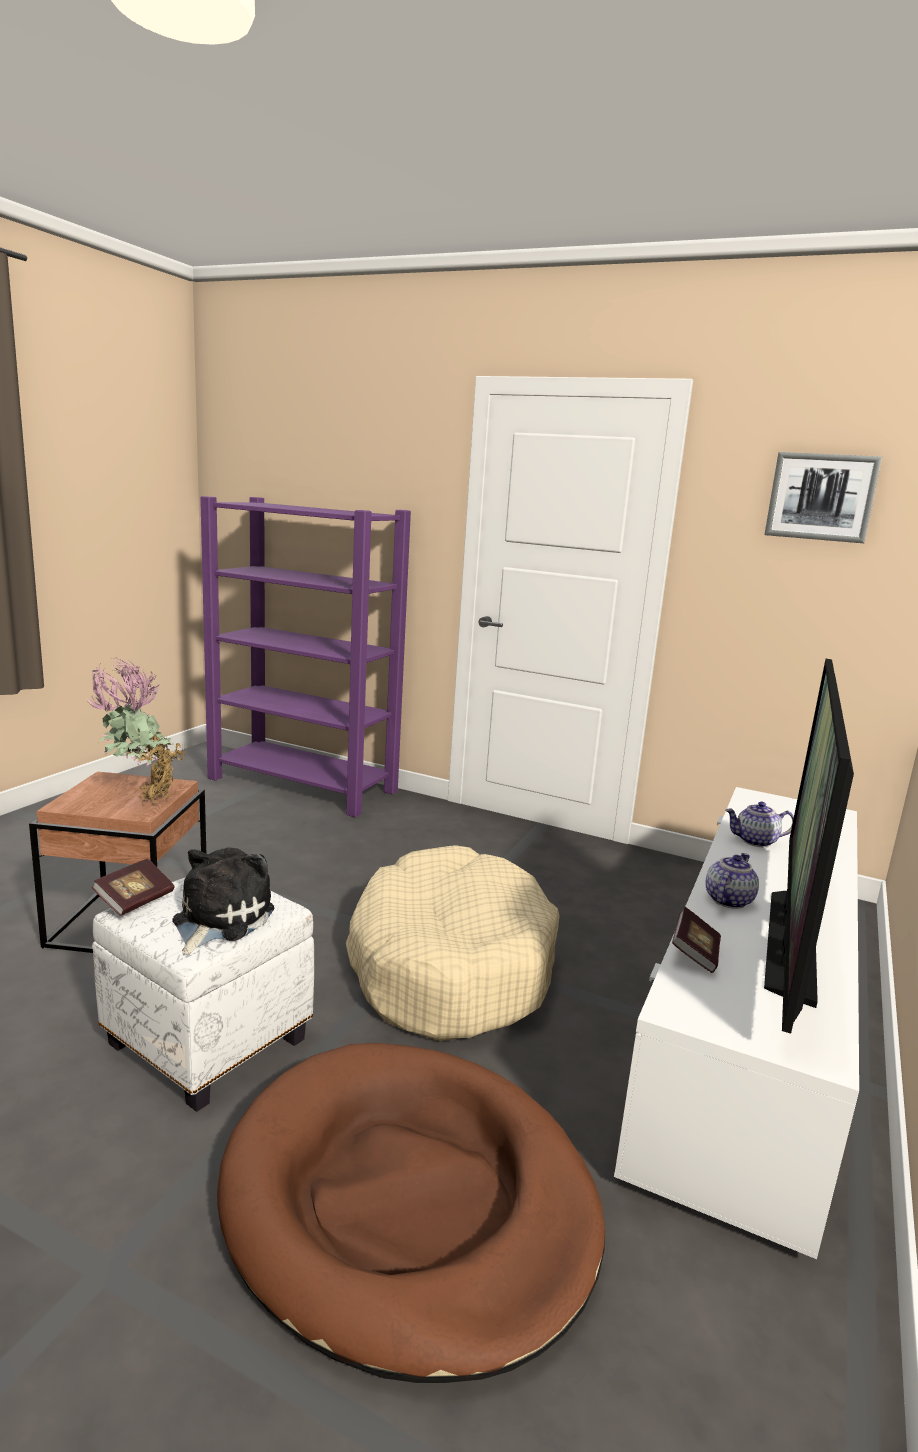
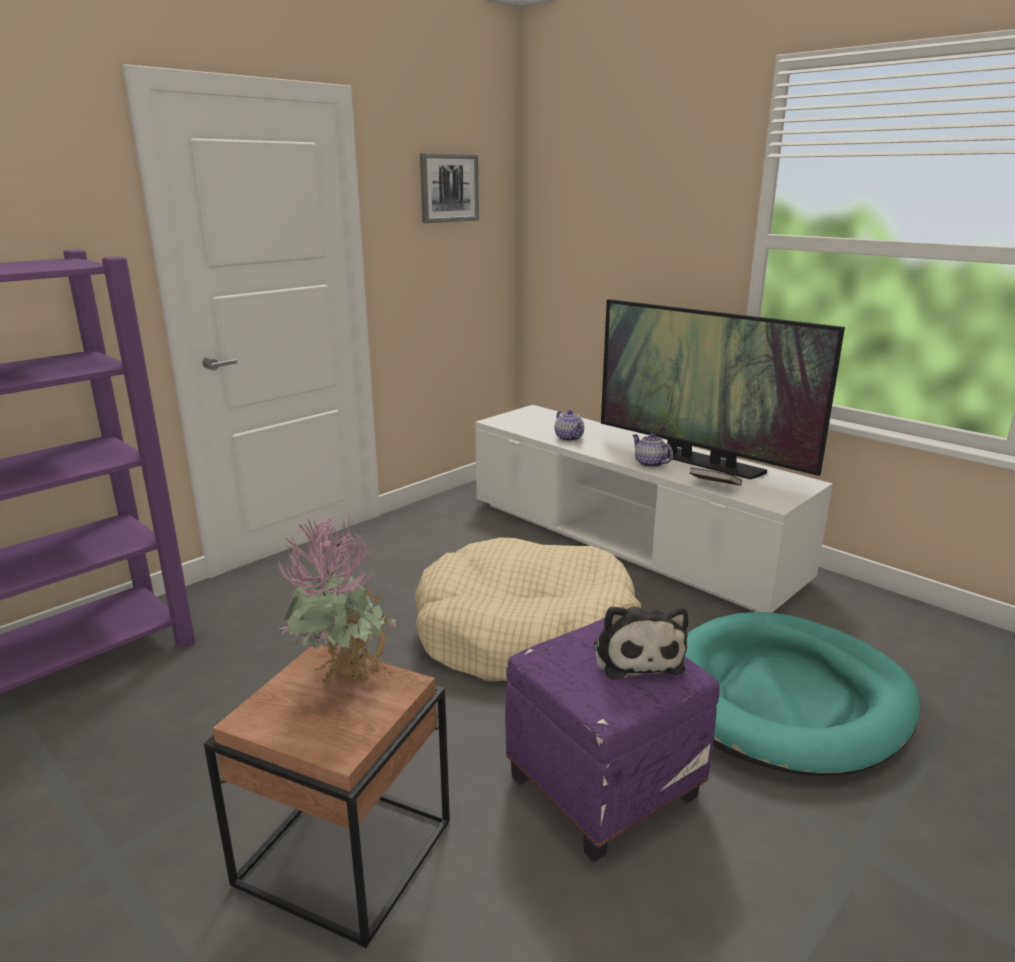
camera: 70 degrees left, 5 degrees up
(135, 900) = (592, 703): book -> none
(211, 1042) = (604, 784): white ottoman -> purple ottoman
(219, 919) = (637, 655): plush toy -> plush toy turned 135 degrees counterclockwise
(409, 1202) = (784, 698): brown dog bed -> turquoise dog bed
(755, 841) = (569, 438): teapot -> teapot turned 45 degrees counterclockwise

